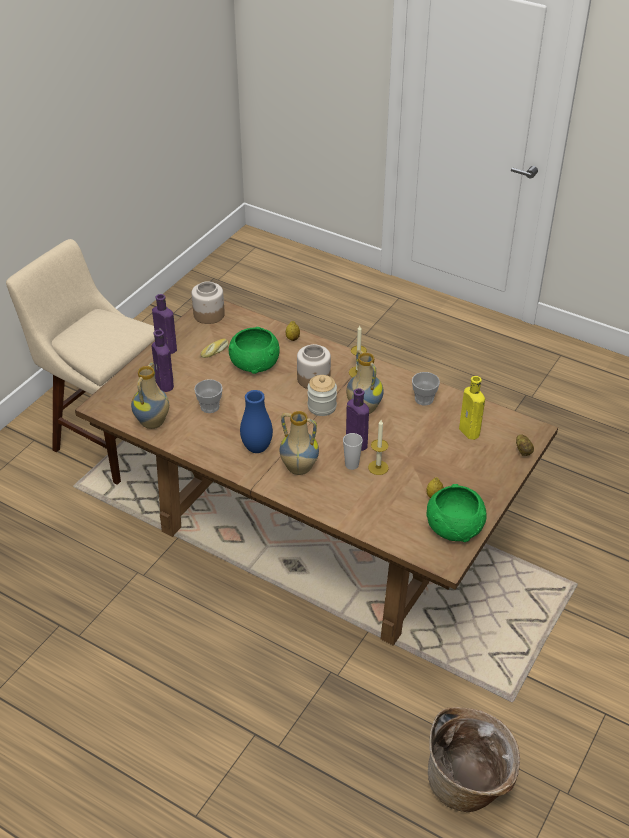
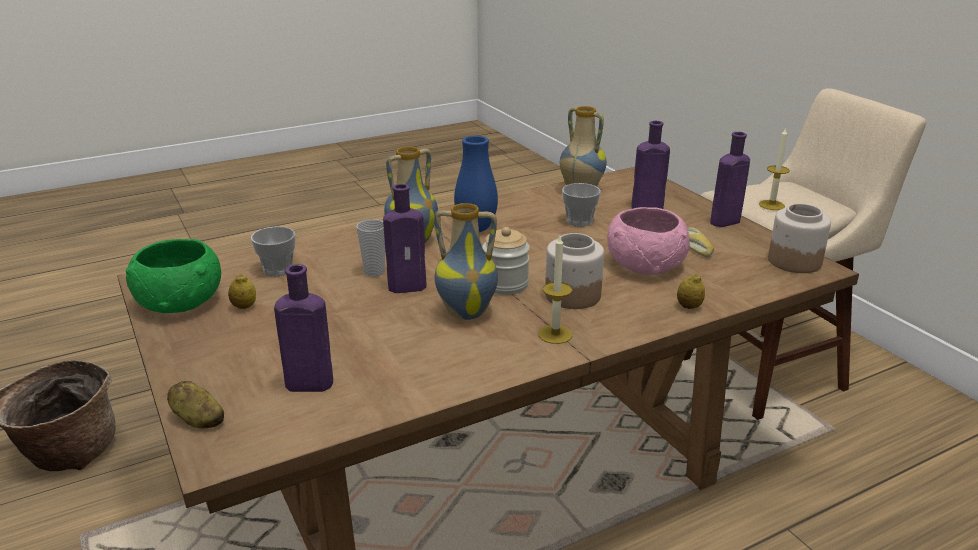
camera: 120 degrees right, 15 degrees down
(254, 363) = (646, 265): green bowl -> pink bowl
(378, 467) = (345, 287): candle -> candle (771, 205)
(424, 399) = (430, 371): cup -> cup (277, 269)
(470, 432) = (306, 384): yellow bottle -> purple bottle

